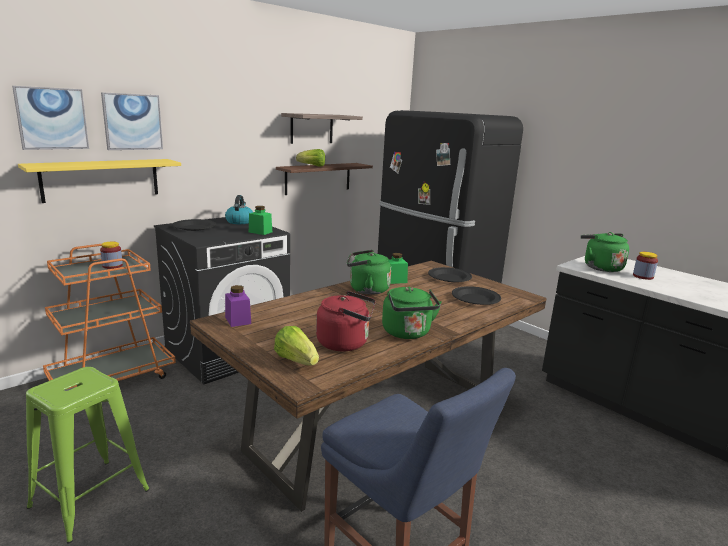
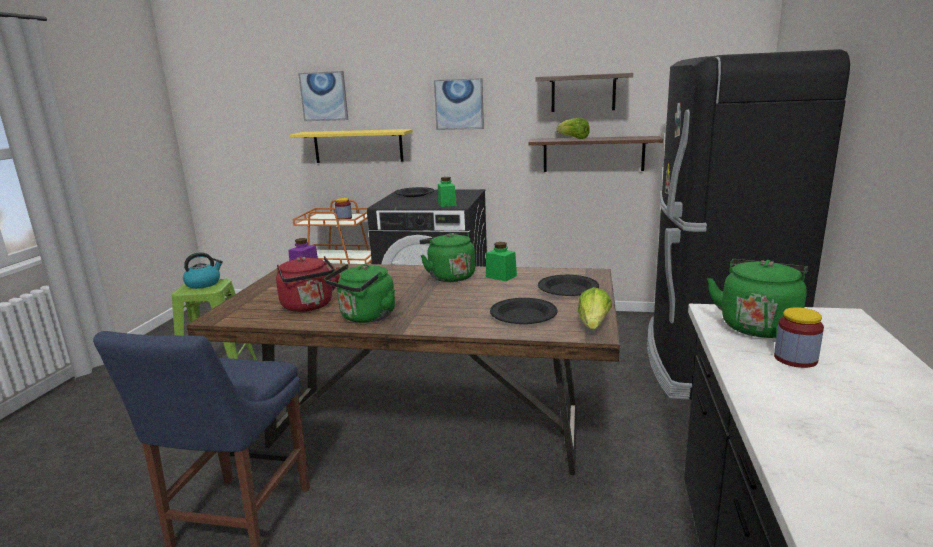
camera: 55 degrees right, 0 degrees up
(132, 122) = (382, 95): picture -> picture (459, 104)
(239, 221) = (463, 194): kettle -> kettle (204, 284)
(296, 360) = (254, 304): lettuce -> lettuce (593, 325)

